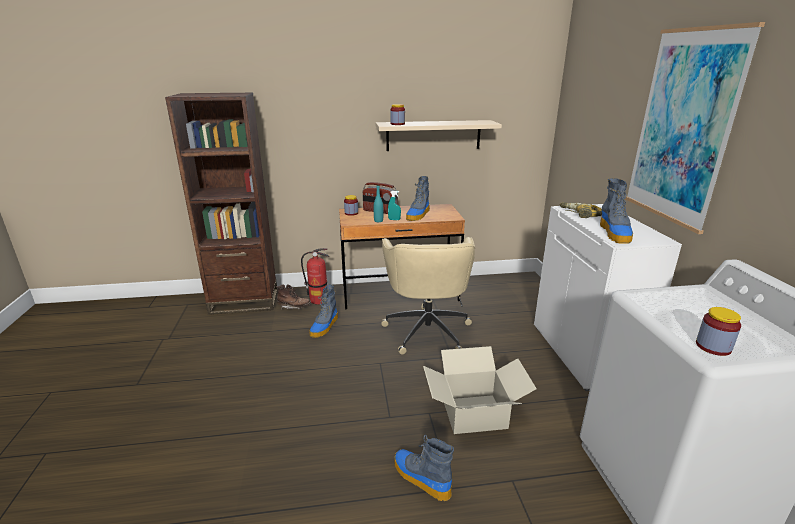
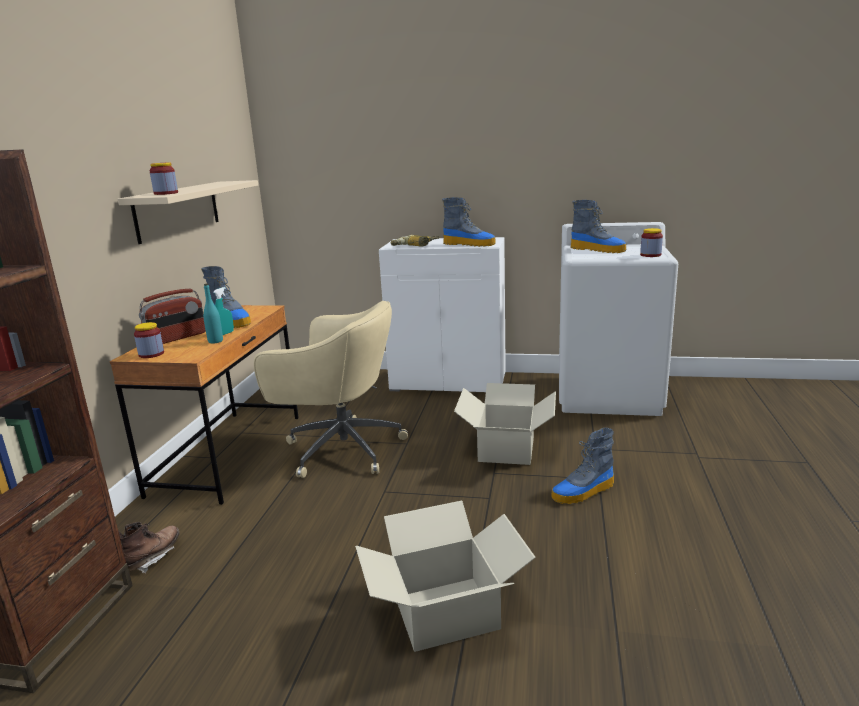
camera: 70 degrees left, 5 degrees down
(254, 420) = (445, 612): none -> cardboard box
(319, 300) = (161, 528): fire extinguisher -> none
(324, 326) = (253, 529): boot -> boot (598, 250)
(683, 128) = (468, 146): picture -> none

